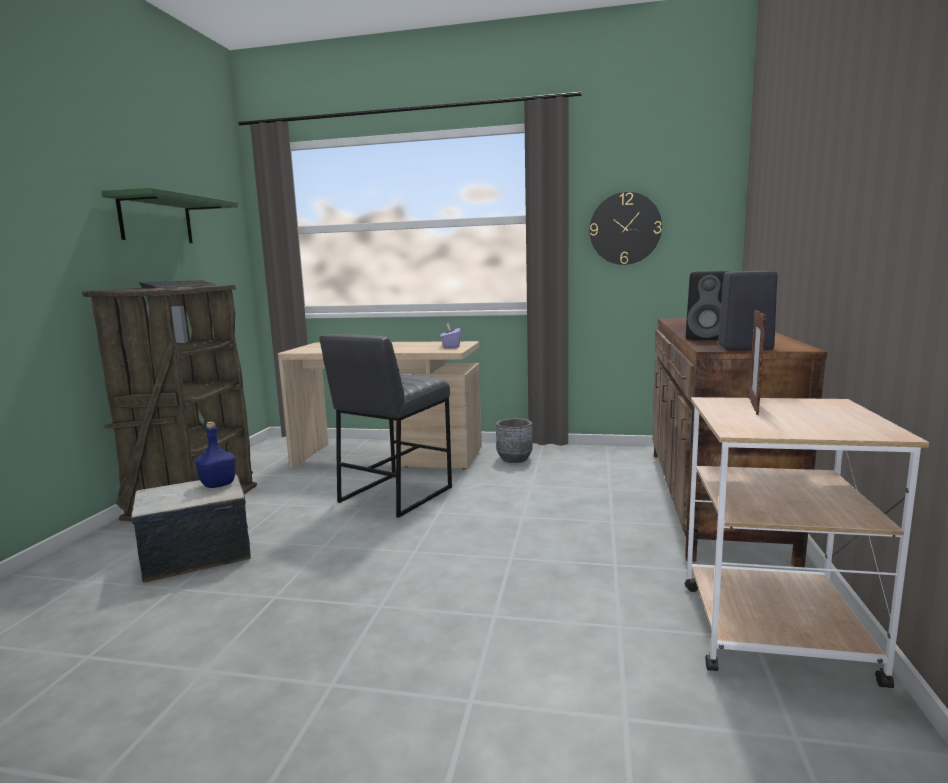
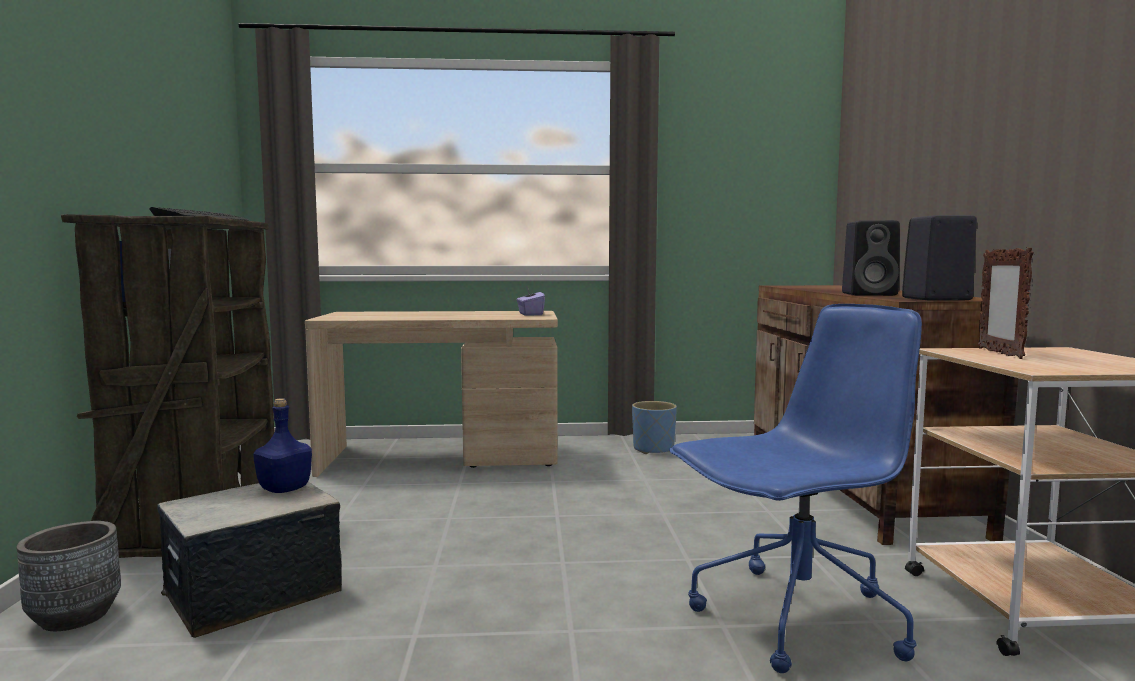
camera: 15 degrees left, 5 degrees down
(156, 220) = (146, 131): green shelf -> none
(394, 495) = (484, 499): grey stool -> none
(514, 459) = (601, 452): grey planter -> grey planter (75, 616)
(550, 618) = (791, 621): none -> blue office chair
(560, 458) = (653, 449): none -> blue planter
(625, 228) = (715, 186): wall clock -> none

